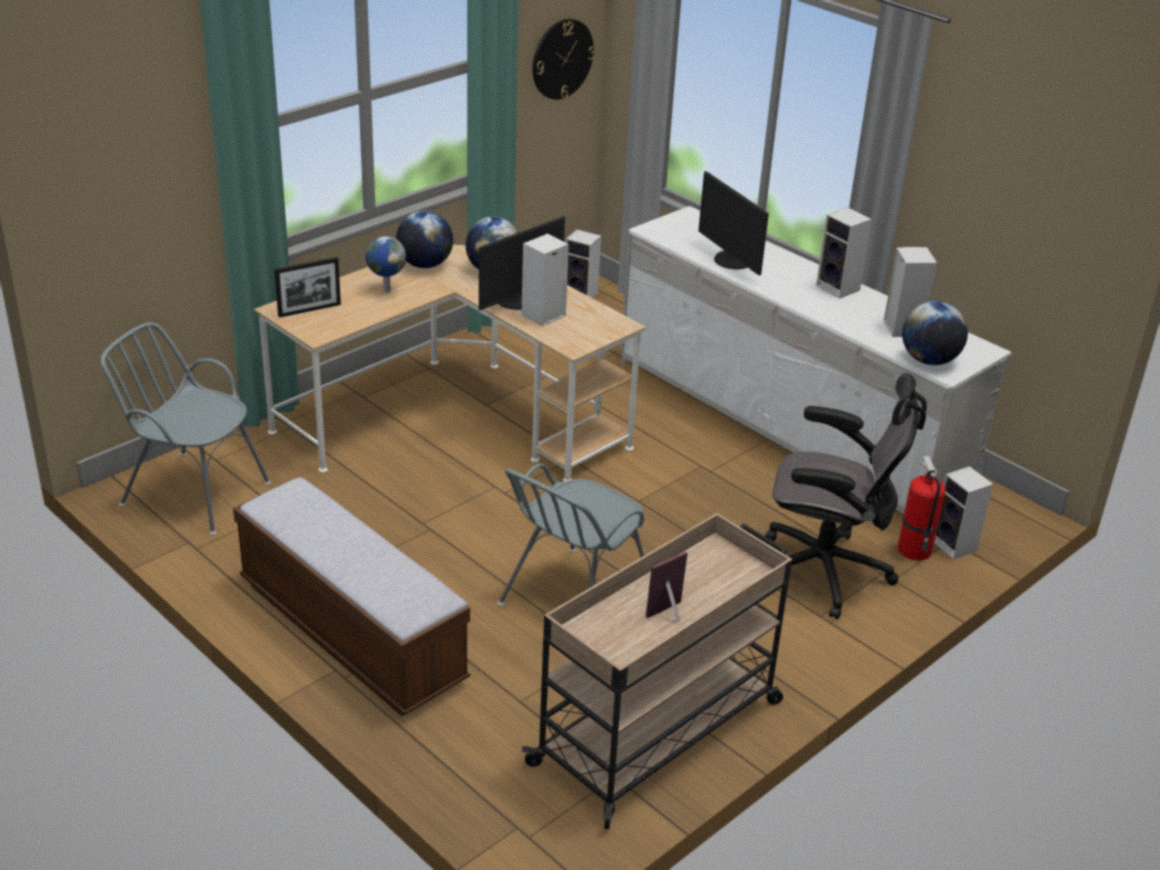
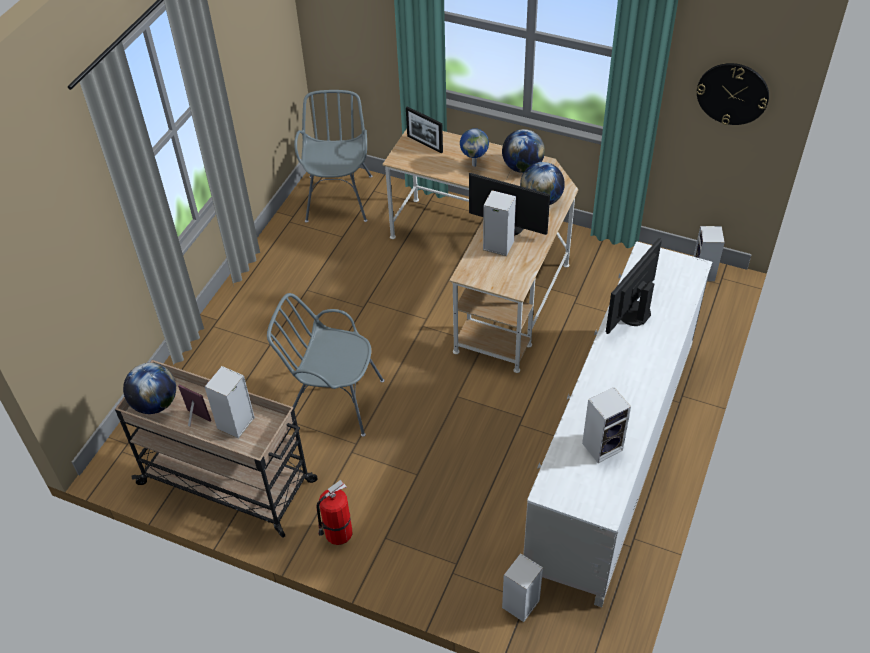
camera: 70 degrees right, 15 degrees up
(351, 632) = (251, 312): bench -> none
(823, 571) = (438, 526): office chair -> none
(839, 288) = (640, 390): speaker -> speaker (235, 424)
(915, 550) = (498, 579): fire extinguisher -> fire extinguisher (337, 533)
(929, 360) = (559, 476): globe -> globe (155, 403)

